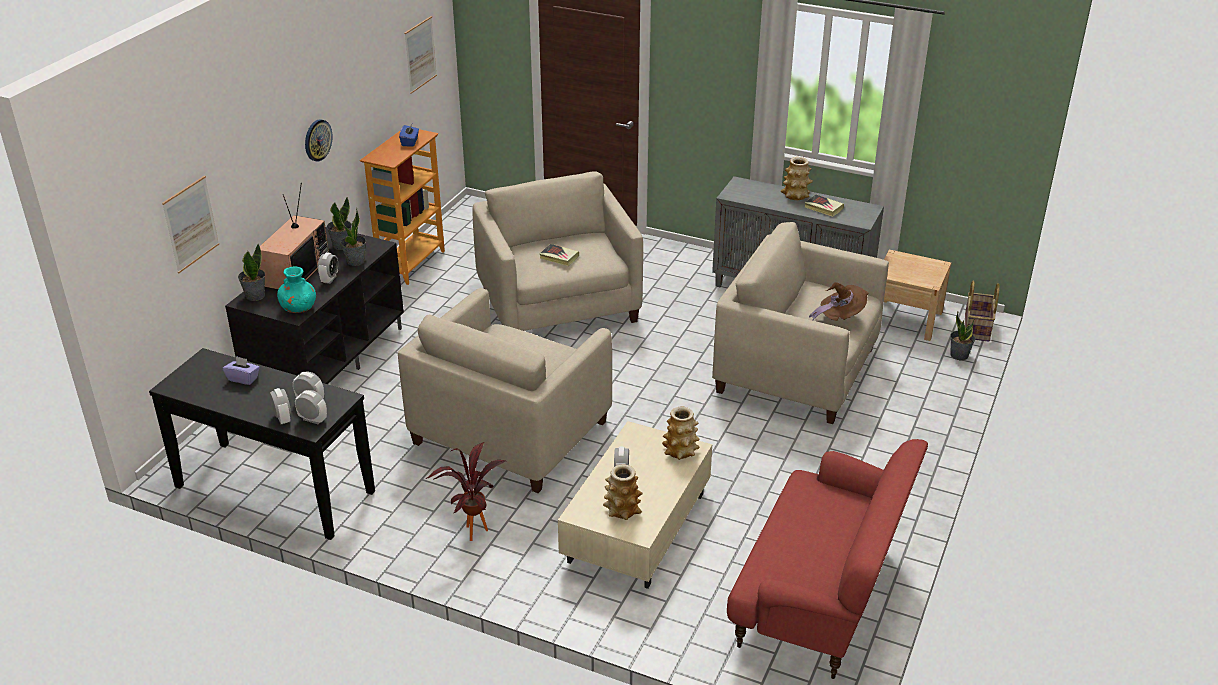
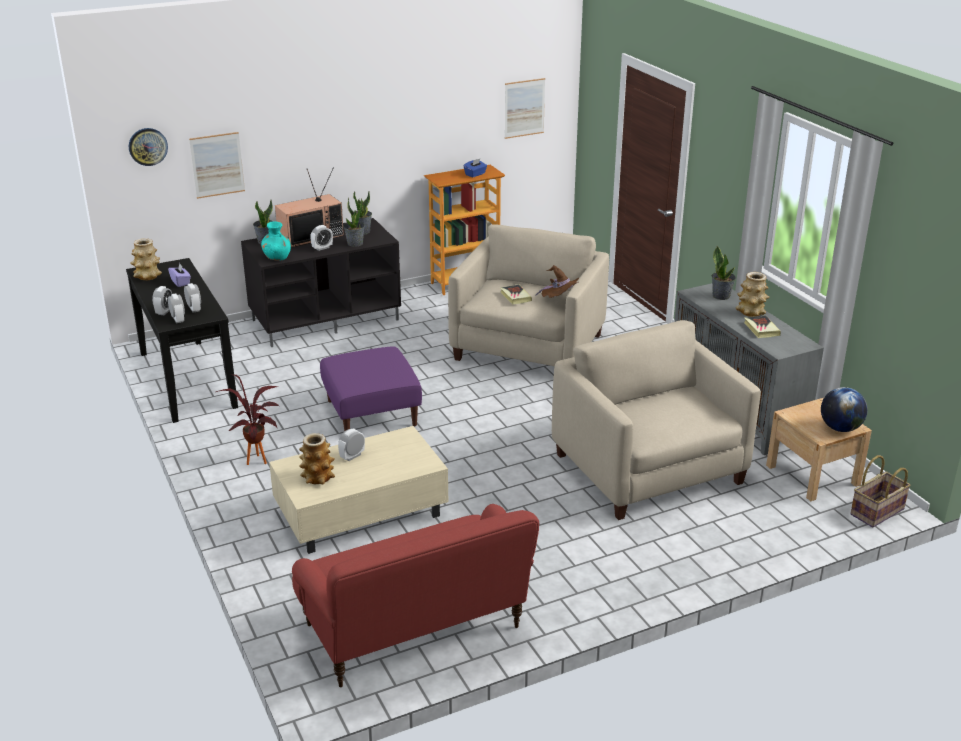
camera: 40 degrees right, 5 degrees down
(317, 140) = (376, 143): wall clock -> wall clock (148, 146)
(511, 432) = (371, 413): beige armchair -> purple ottoman
(680, 451) = (417, 462): vase -> vase (147, 276)
(840, 317) = (673, 421): brown hat -> brown hat (560, 300)
(932, 270) = (840, 428): none -> globe
(959, 355) = (823, 524): potted plant -> potted plant (721, 296)

